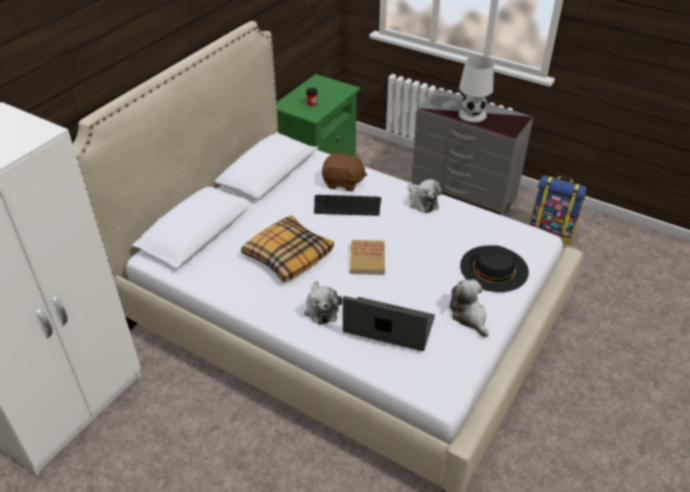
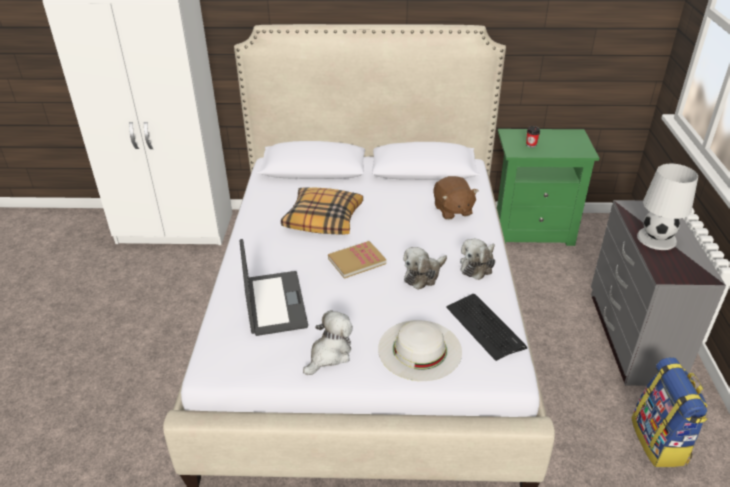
camera: 60 degrees right, 5 degrees down
(321, 309) = (271, 259): plush toy -> plush toy (423, 275)
(347, 206) = (421, 224): keyboard -> keyboard (485, 327)
(494, 268) = (419, 349): black hat -> white hat

